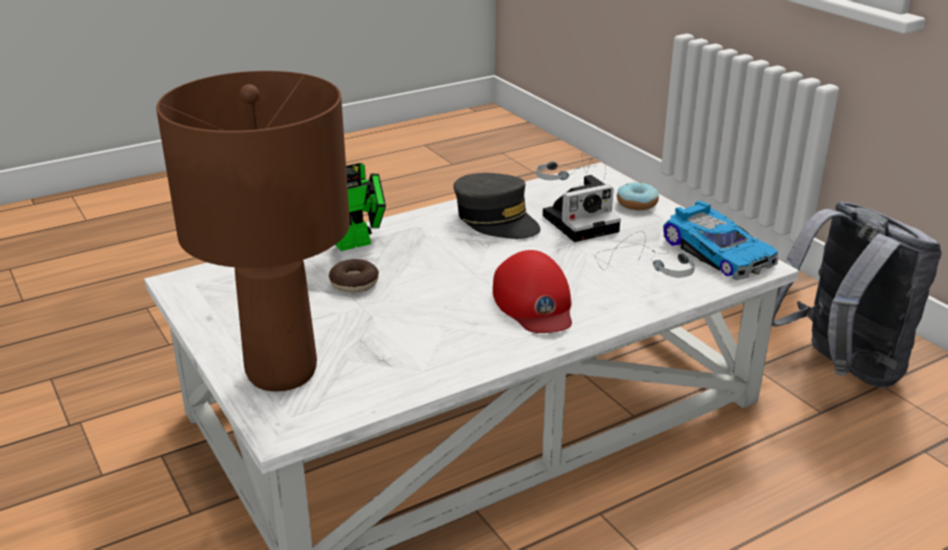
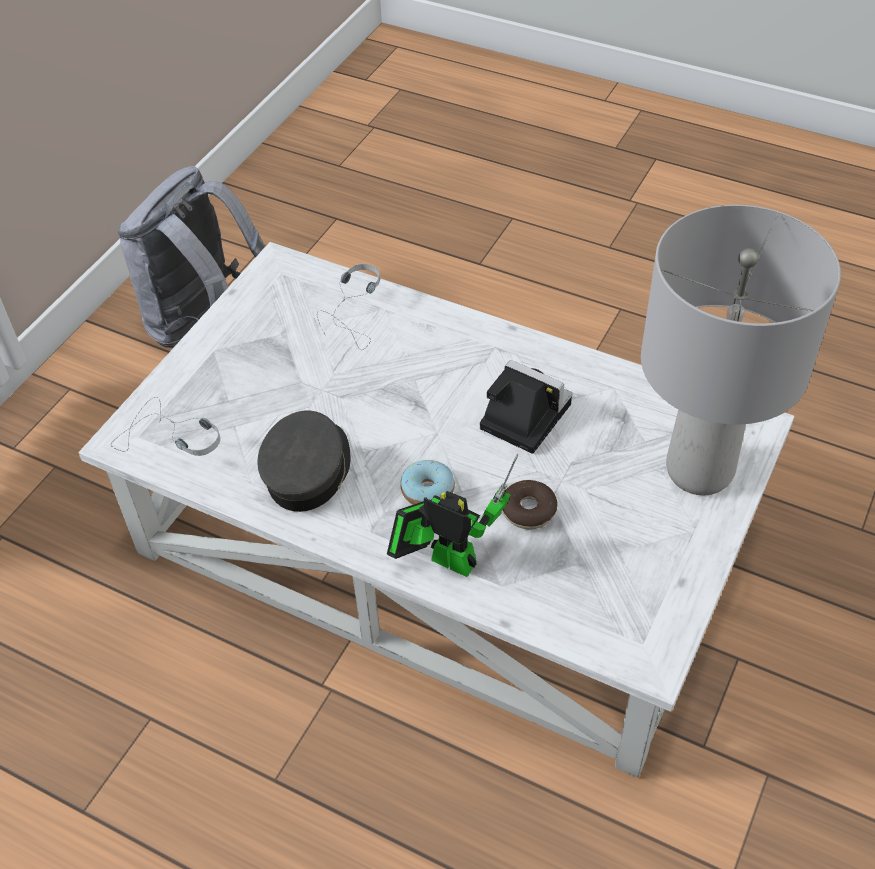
camera: 120 degrees left, 20 degrees up
(283, 372) = (698, 470): brown table lamp -> grey table lamp
(534, 303) = (457, 370): red cap -> none
(582, 222) = (267, 402): camera -> camera (521, 416)
(637, 204) = (191, 379): donut -> donut (427, 490)
(719, 252) = (268, 292): toy car -> none

